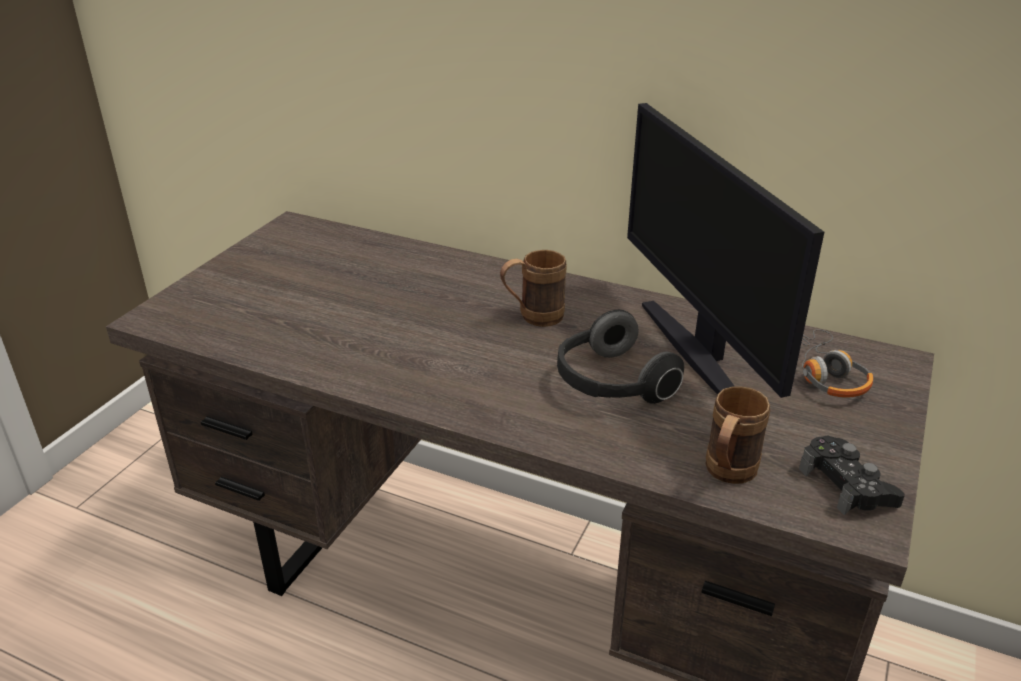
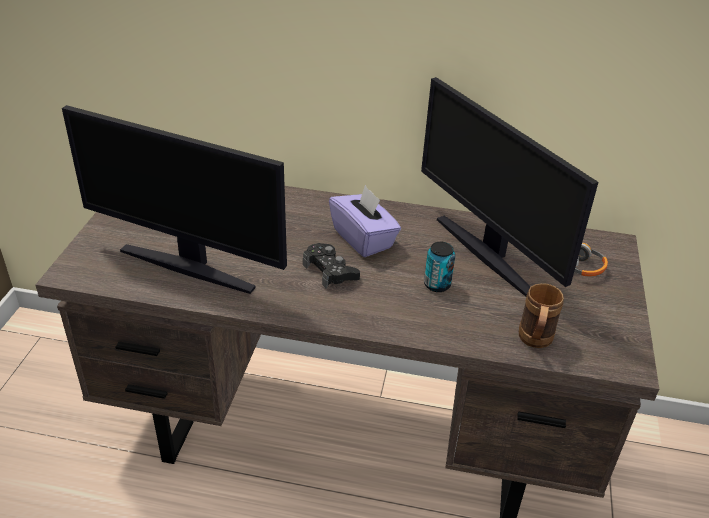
camera: 15 degrees left, 5 degrees up
(294, 326) = (189, 266): none -> monitor
(532, 318) = (363, 238): brown mug -> purple tissue box
(611, 384) = (437, 285): headphones -> can
(847, 485) = (609, 338): black game controller -> black game controller (330, 271)

